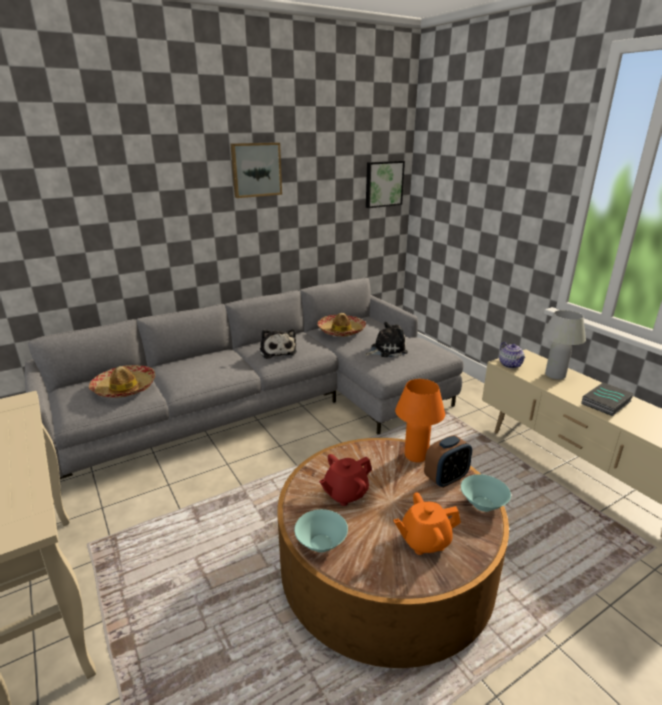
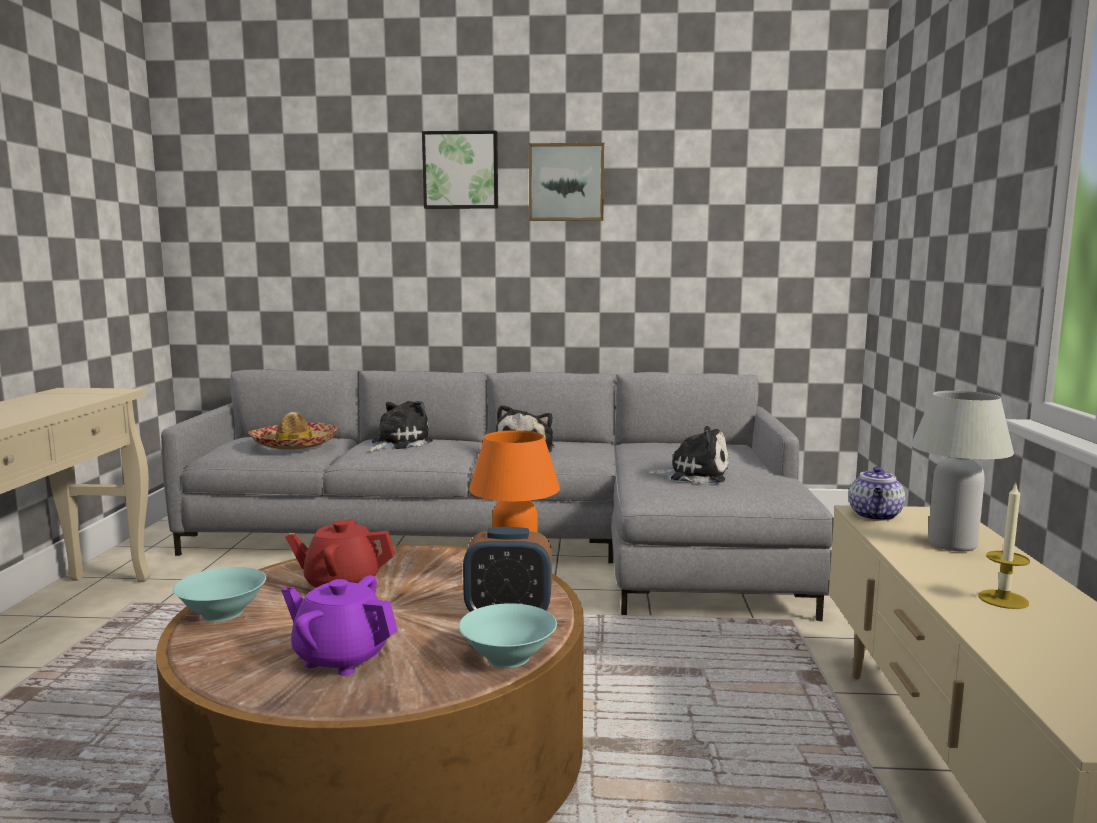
camera: 35 degrees right, 15 degrees down
(193, 367) = (398, 443): none -> plush toy
(341, 331) = (660, 446): hat -> none
(383, 184) = (808, 217): picture -> picture (461, 170)
(424, 541) = (341, 658): orange teapot -> purple teapot
(607, 403) = (1003, 599): book -> candle

